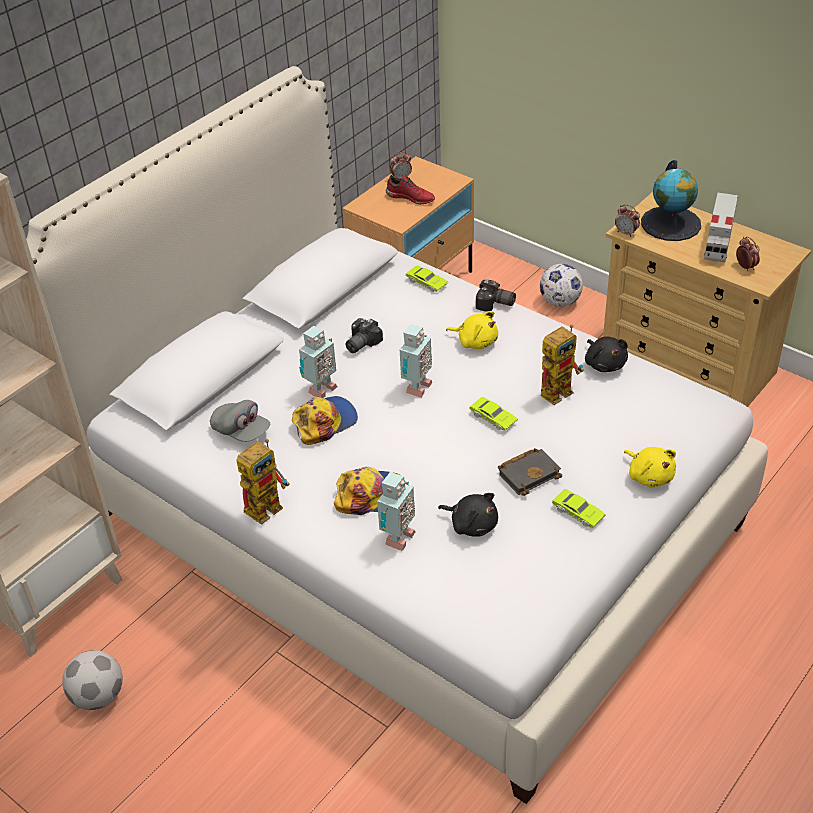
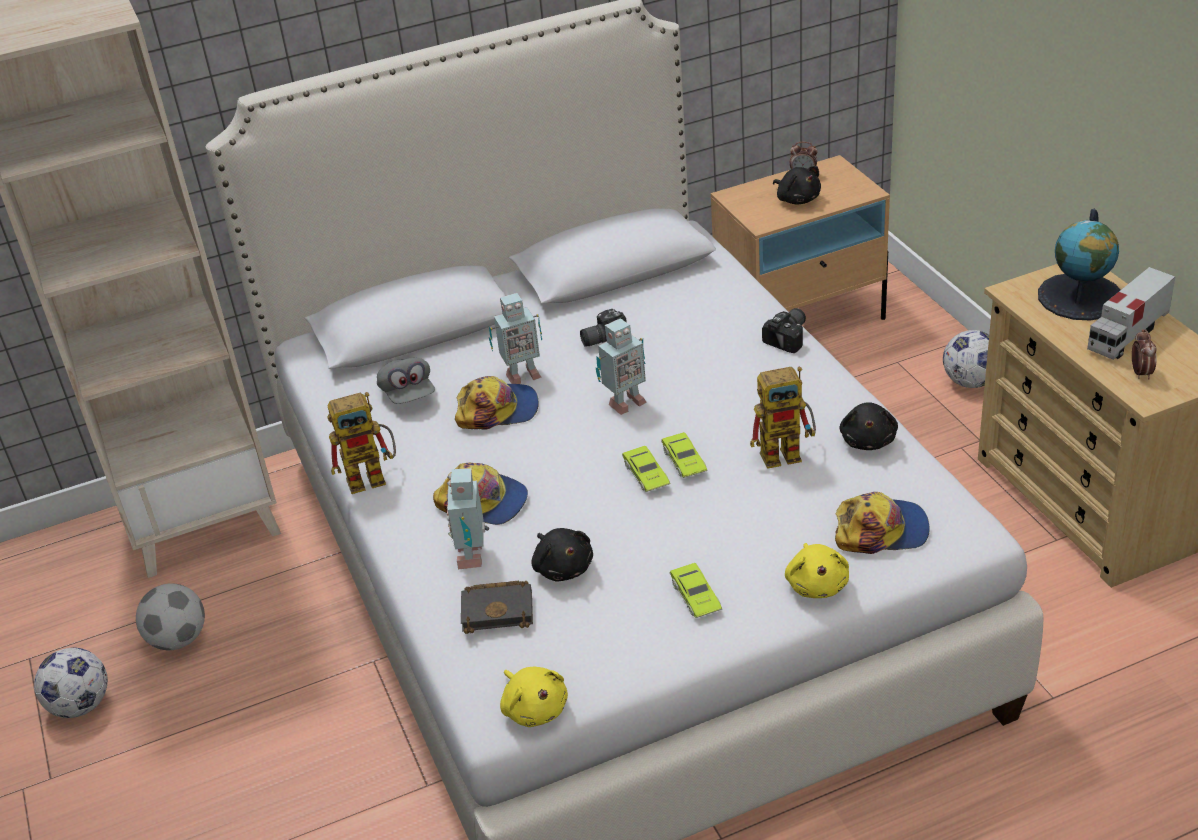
camera: 30 degrees right, 5 degrees down
(52, 782) = (81, 706): none -> football
(397, 538) = (473, 555): toy robot -> toy robot turned 120 degrees clockwise
(411, 197) = (797, 199): red shoe -> black plush toy
(427, 282) = (730, 293): green toy car -> green toy car (646, 474)
(475, 341) = (733, 372): yellow plush toy -> yellow plush toy (534, 708)
(495, 304) = (790, 337): camera -> camera turned 105 degrees counterclockwise
(529, 473) = (674, 534): black book -> black book (499, 610)
(626, 233) = (1010, 294): alarm clock -> none
(661, 424) = (881, 530): none -> cap

